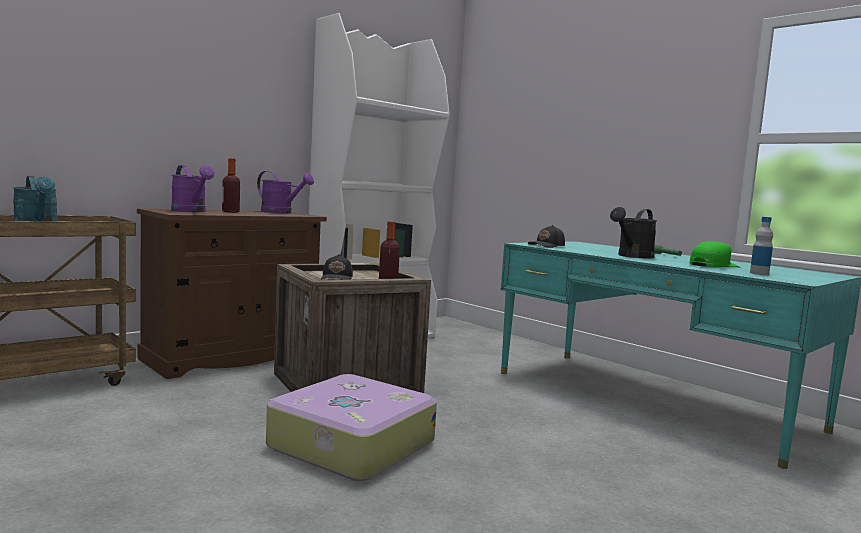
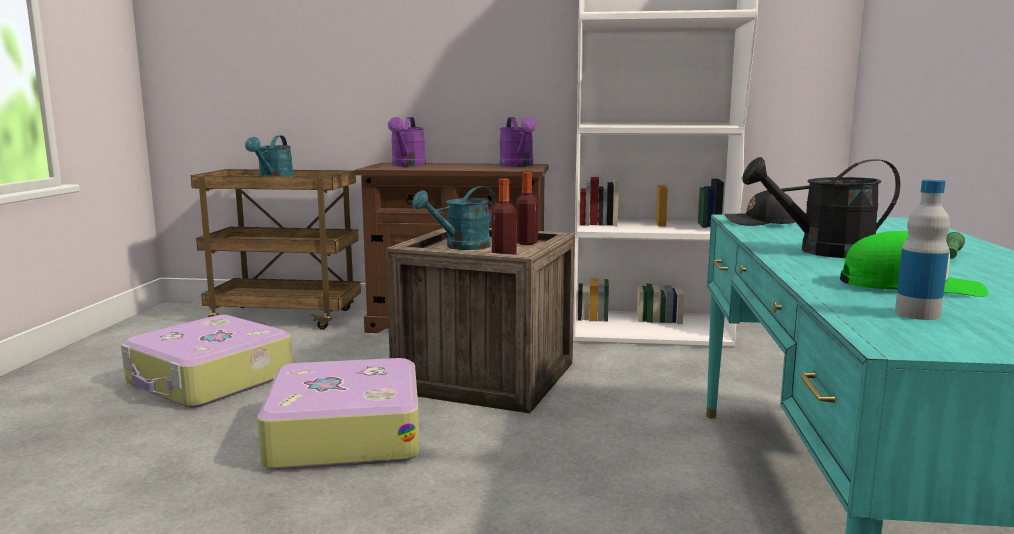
camera: 50 degrees right, 5 degrees up
(116, 451) = (210, 380): none -> suitcase
(230, 212) = (452, 165): bottle -> bottle (526, 243)
(337, 278) = (461, 247): black cap -> turquoise watering can

